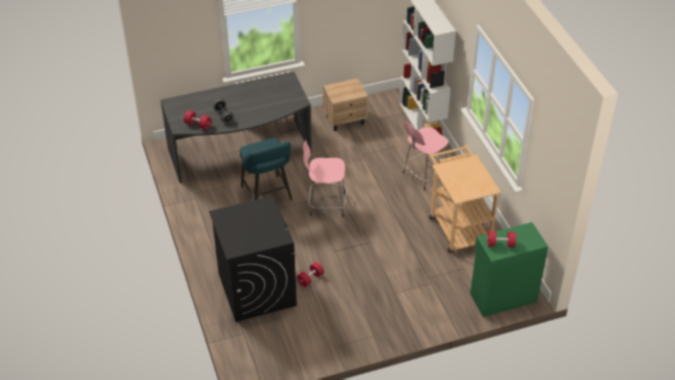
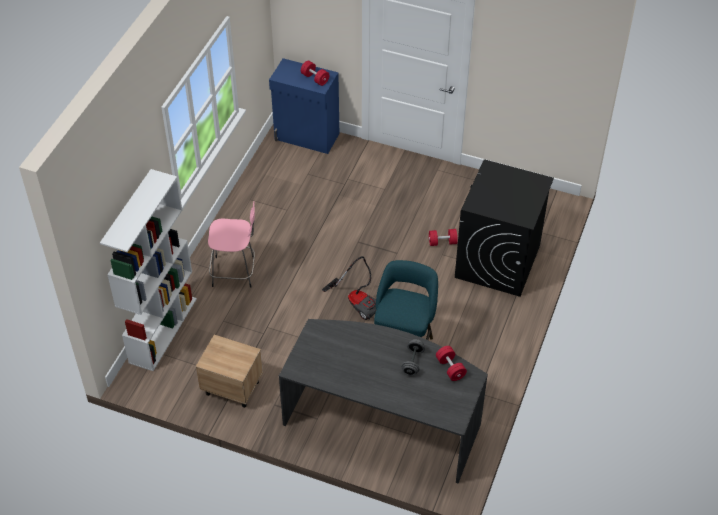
camera: 140 degrees left, 5 degrees up
(326, 204) = (357, 302): pink stool -> vacuum cleaner
(457, 226) = (268, 209): beige cart -> none
(502, 297) = (306, 137): green cabinet -> blue cabinet

